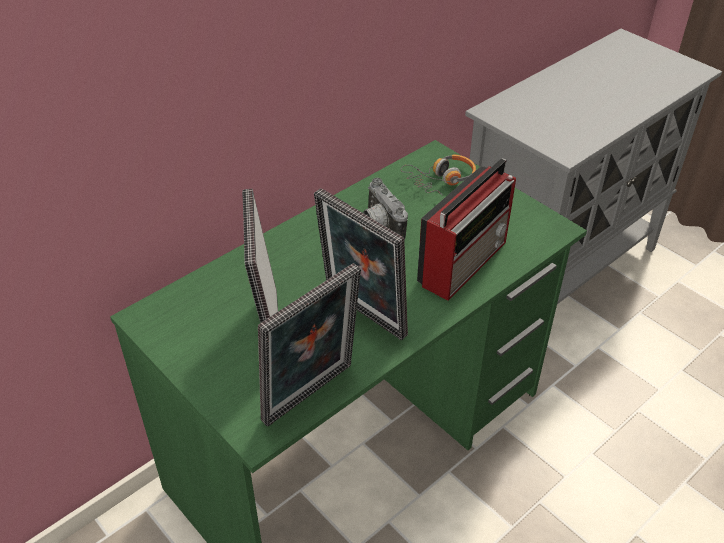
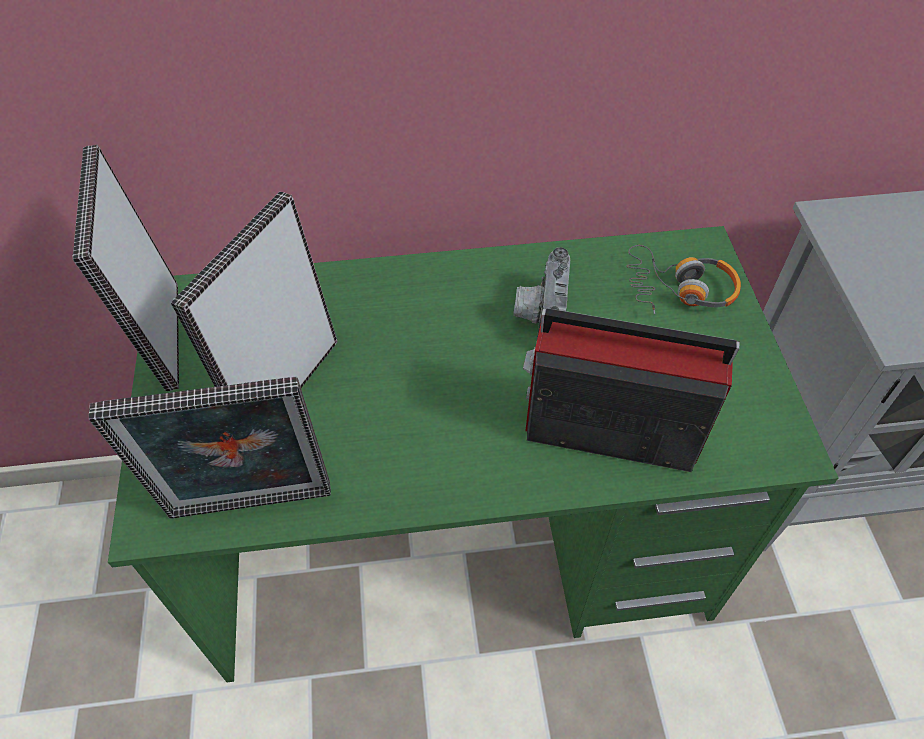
camera: 35 degrees right, 10 degrees up
(361, 316) = (405, 433): picture frame -> picture frame (162, 337)
(464, 261) = (607, 429): radio -> radio turned 150 degrees counterclockwise

